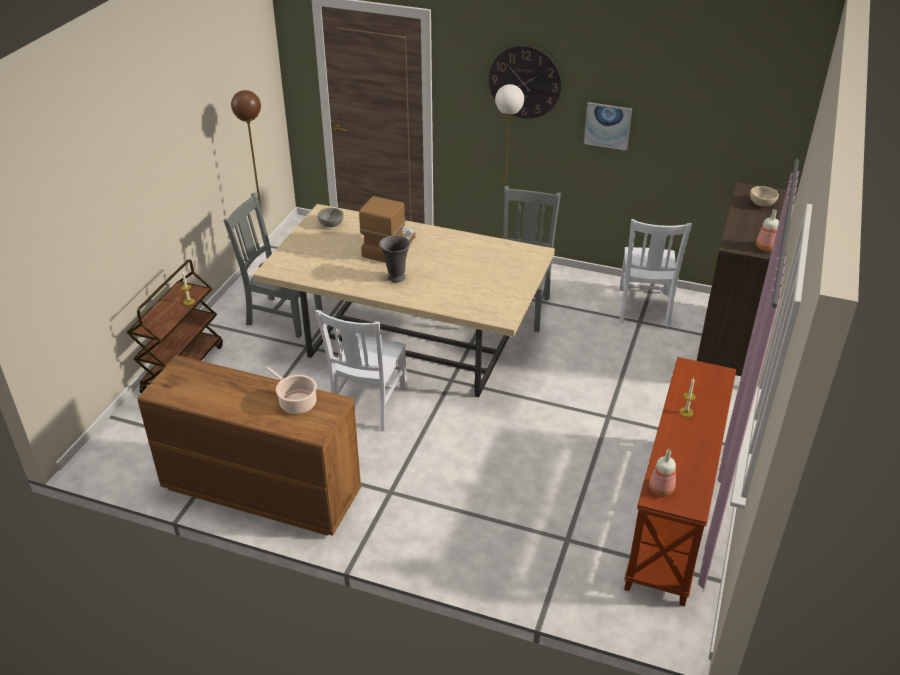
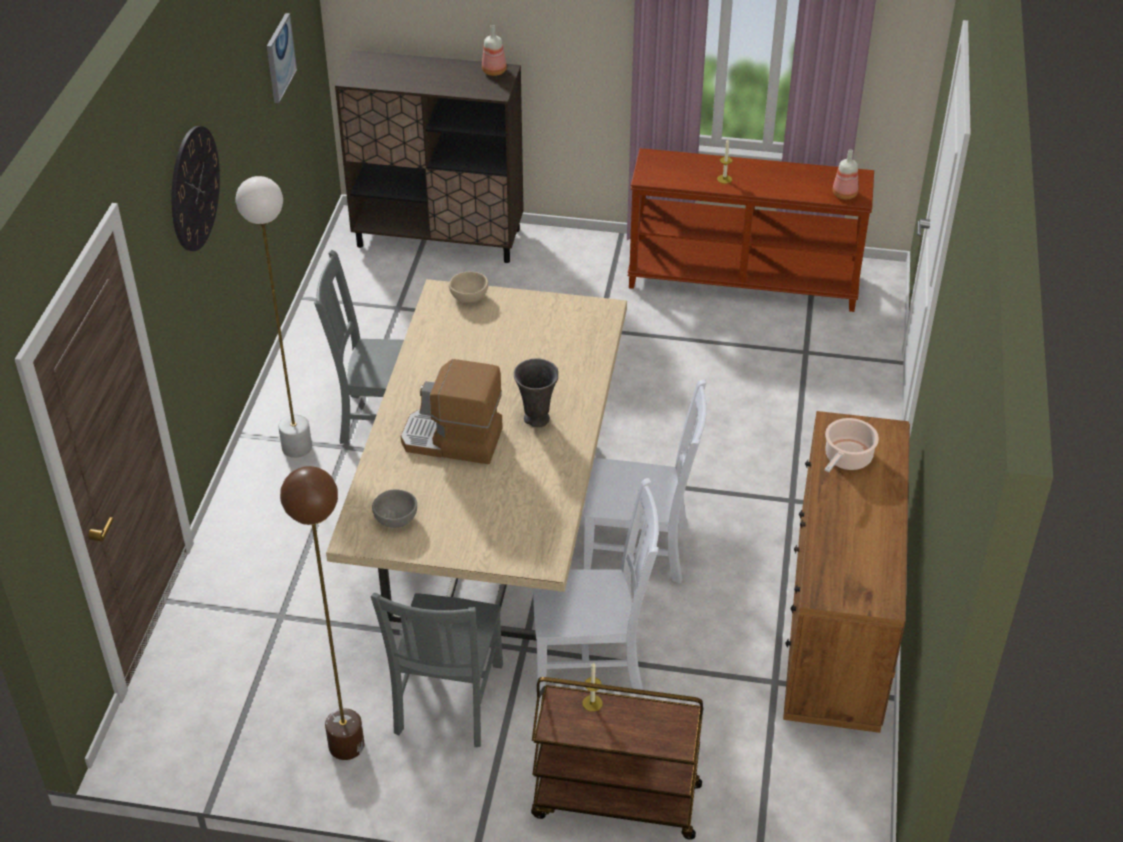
camera: 100 degrees left, 5 degrees up
(607, 125) = (245, 154): picture -> picture (279, 57)
(643, 309) = (368, 305): white chair -> white chair (592, 659)
(761, 203) = (390, 70): beige bowl -> beige bowl (469, 297)

